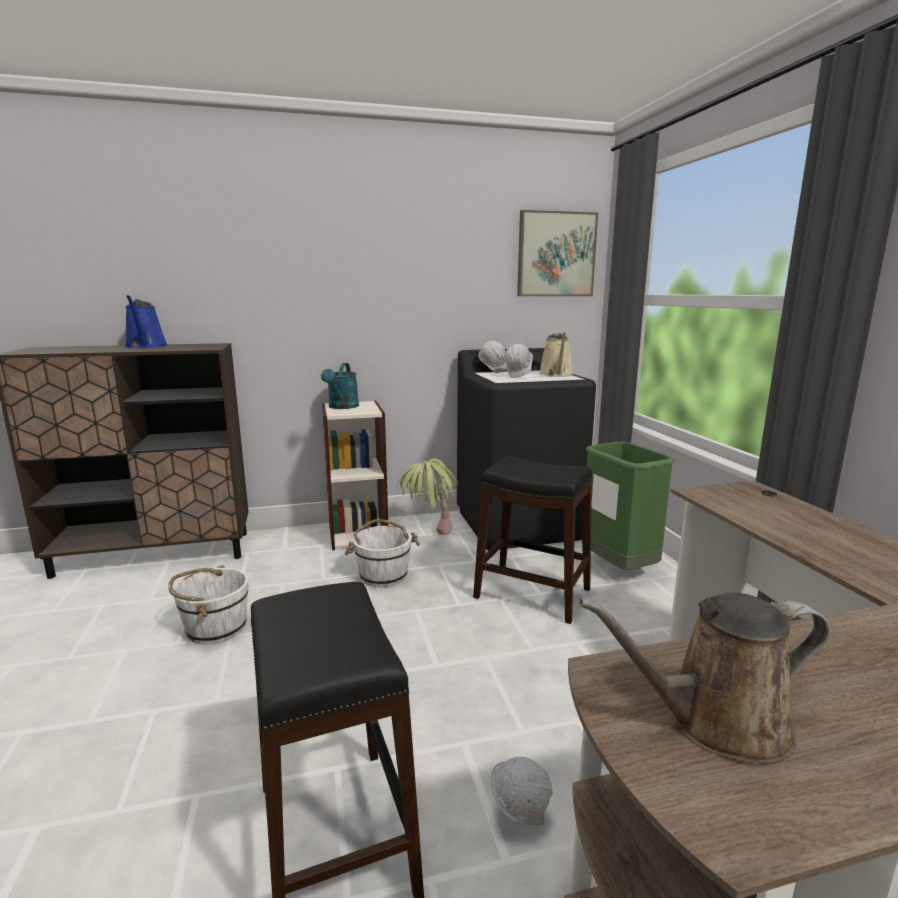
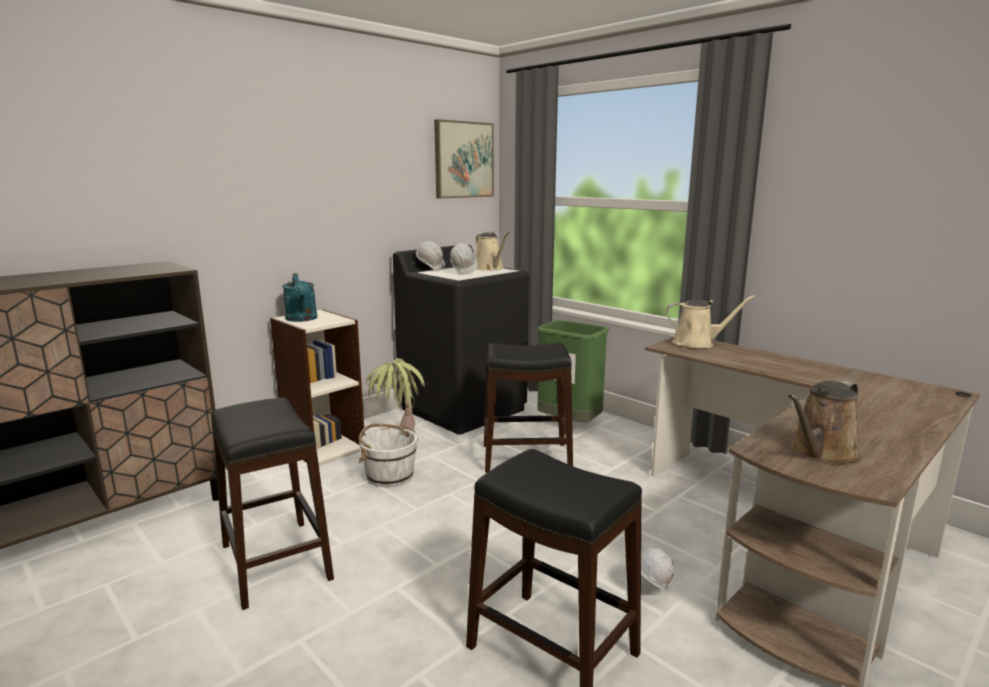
camera: 30 degrees left, 0 degrees up
(145, 346) = (80, 273): blue watering can -> none
(215, 628) = (275, 562): white bucket -> black stool
(756, 495) = (697, 343): none -> beige watering can

